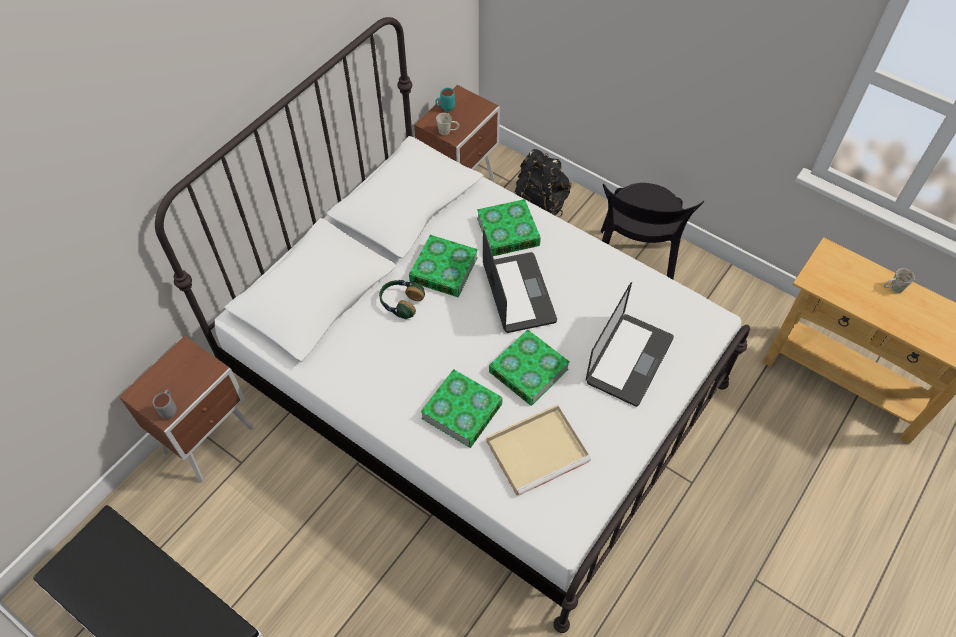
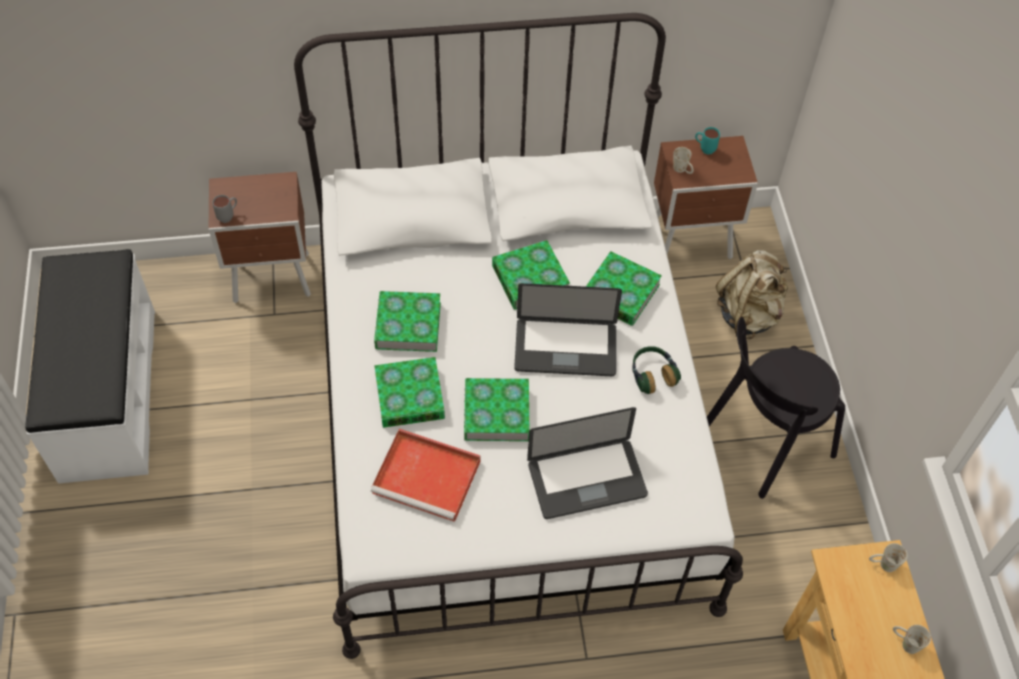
camera: 45 degrees right, 0 degrees up
(401, 303) = (466, 276): headphones -> headphones (652, 374)
(403, 367) = (408, 325): none -> book
(518, 293) = (565, 348): laptop -> laptop turned 60 degrees clockwise
(538, 450) = (429, 477): beige tray -> red tray
(540, 203) = (748, 314): black backpack -> beige backpack
(833, 258) = (882, 564): none -> white mug

